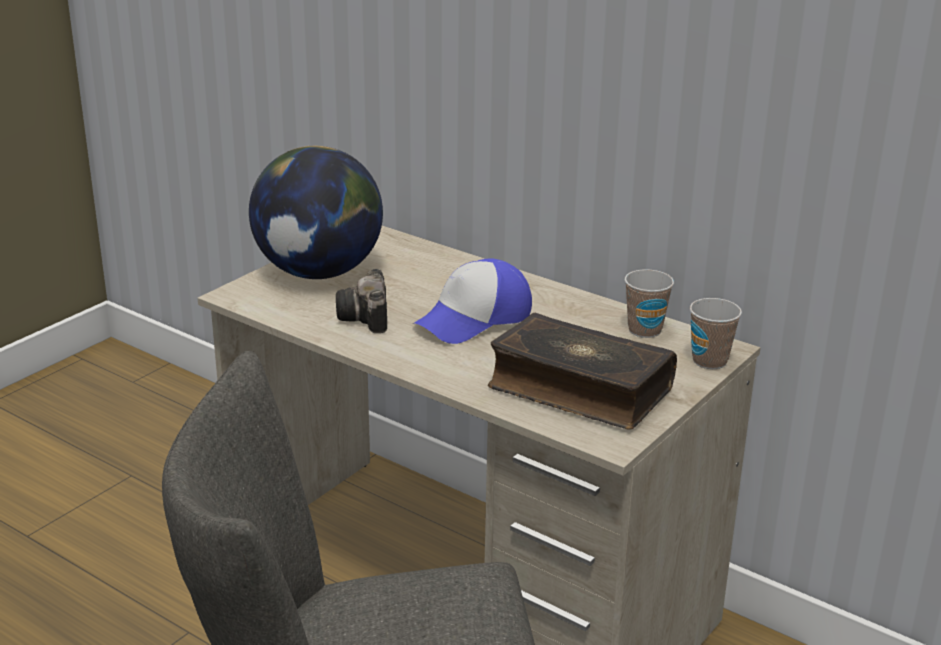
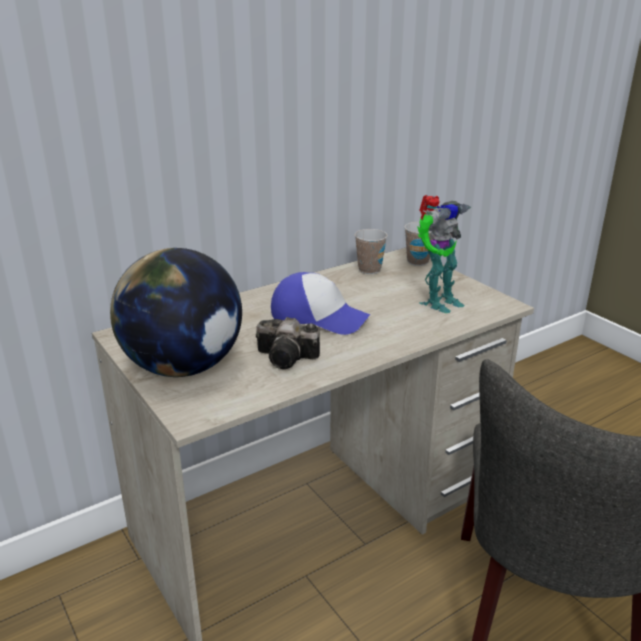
camera: 70 degrees left, 0 degrees up
(474, 319) = (318, 317): cap -> cap turned 45 degrees counterclockwise
(579, 389) = (437, 302): book -> toy robot

